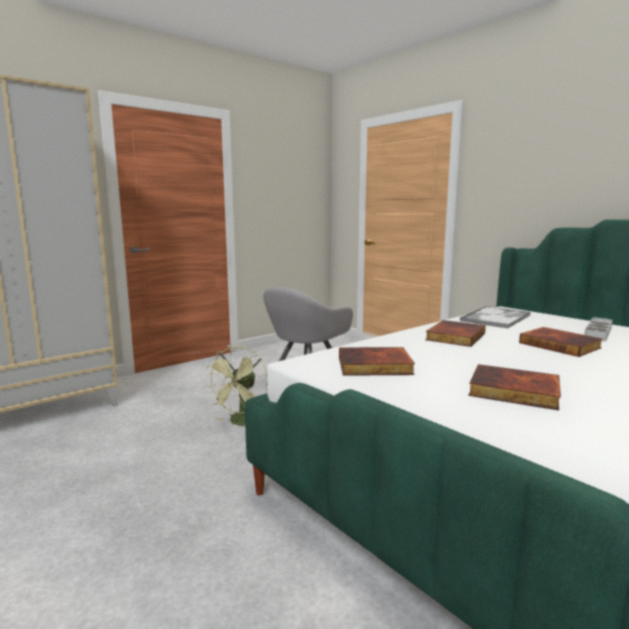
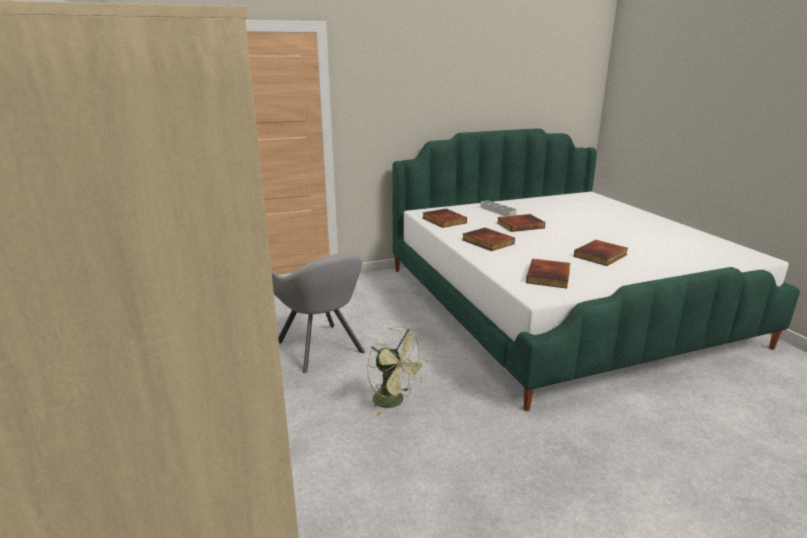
camera: 70 degrees left, 10 degrees up
(496, 318) = (443, 220): tray -> book

